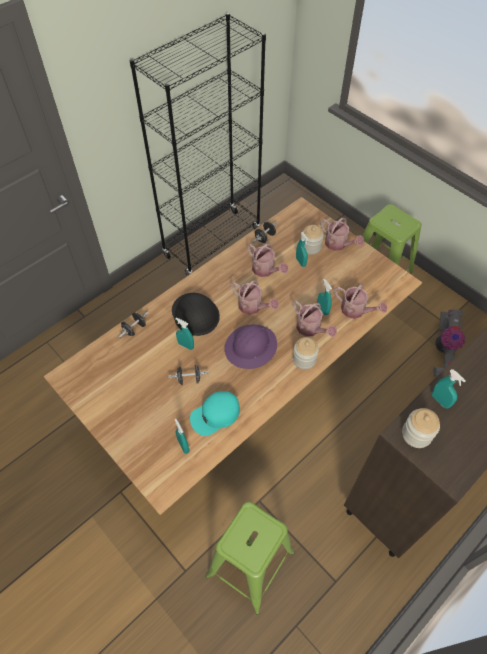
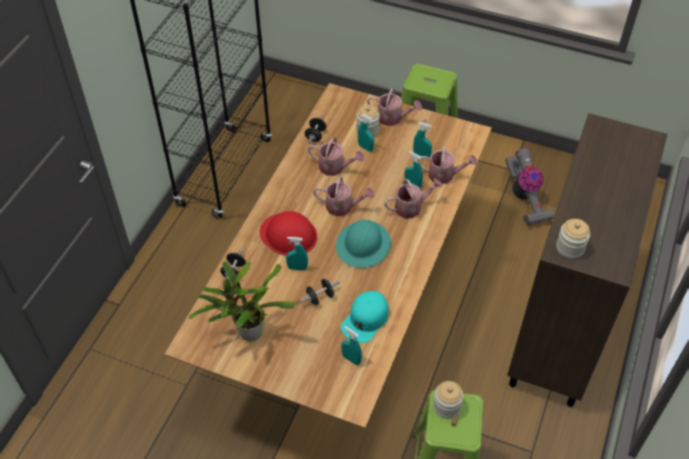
camera: 25 degrees left, 5 degrees down
(114, 385) = (247, 332): none -> potted plant
(195, 314) = (288, 234): black hard hat -> red hard hat
(251, 347) = (363, 245): purple hard hat -> turquoise hard hat
(304, 359) = (421, 237): jar -> jar (446, 406)
(311, 329) = (411, 207): watering can -> watering can turned 45 degrees counterclockwise
(440, 400) = (574, 214): turquoise spray bottle -> turquoise spray bottle (421, 155)

